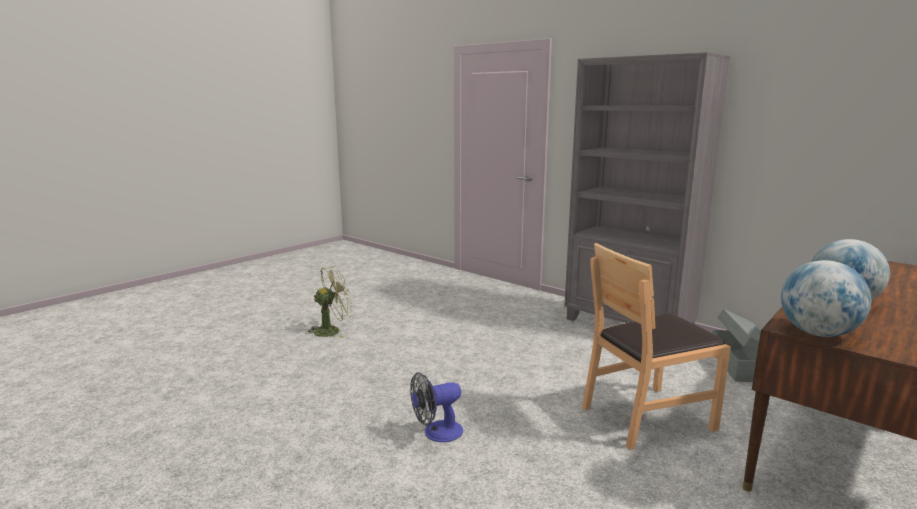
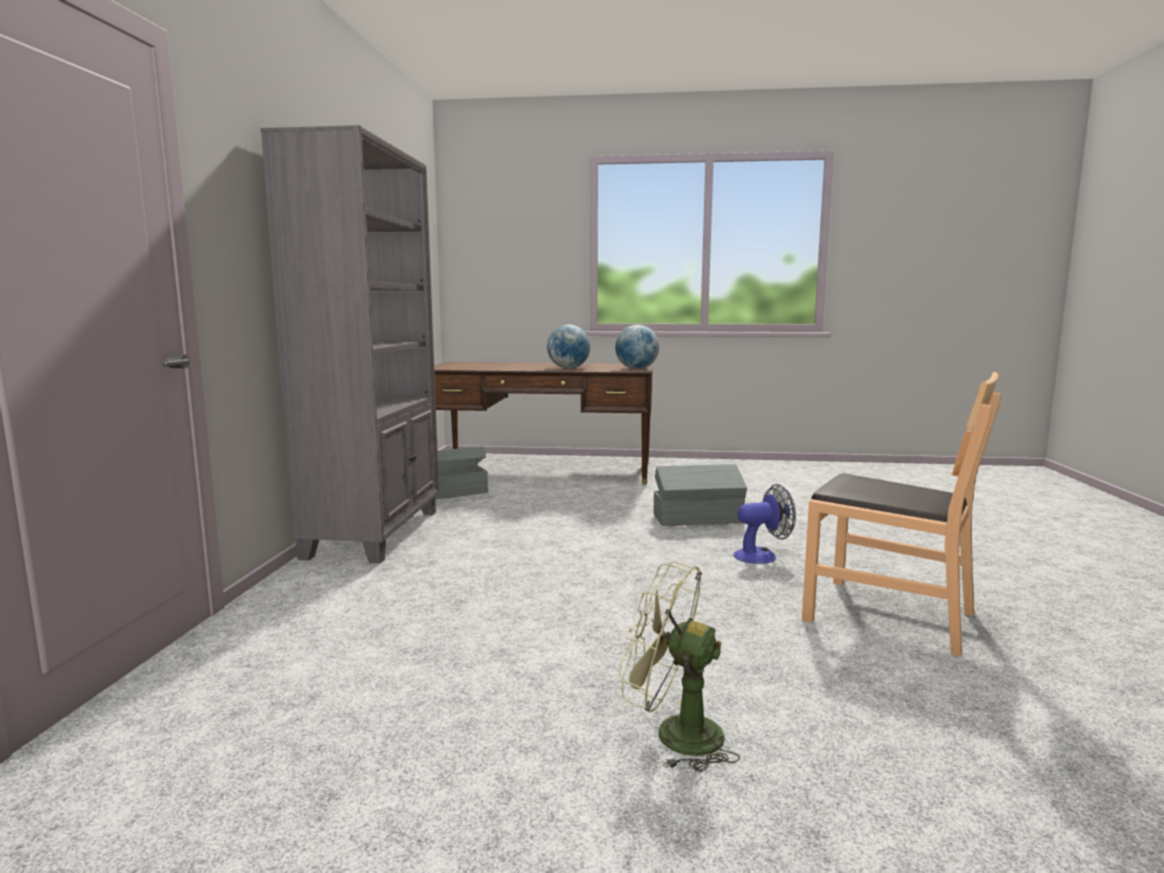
camera: 125 degrees left, 5 degrees down
(436, 433) = (762, 555): fan -> fan turned 45 degrees counterclockwise
(558, 453) = (699, 519): none -> grey storage box
(646, 417) = (597, 506): brown chair -> brown chair (888, 615)

